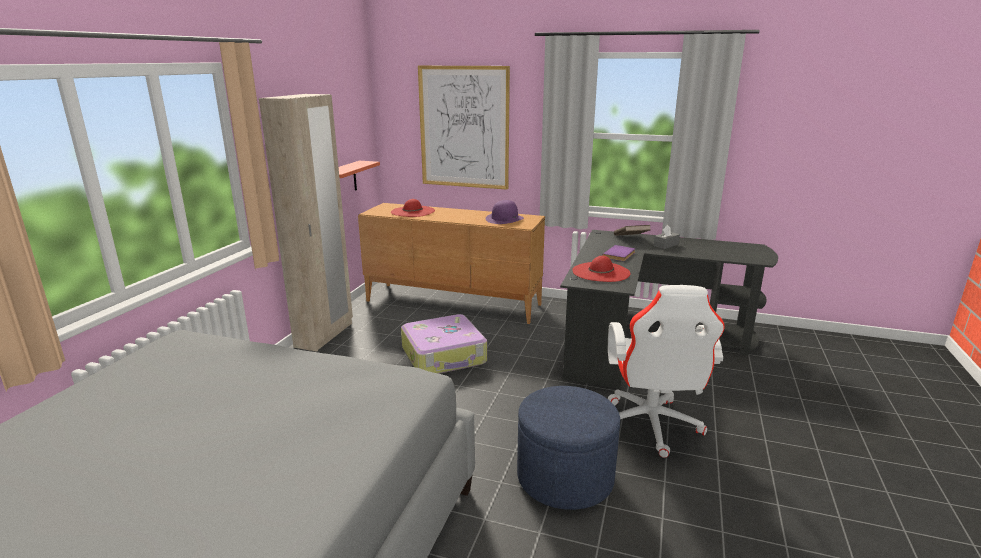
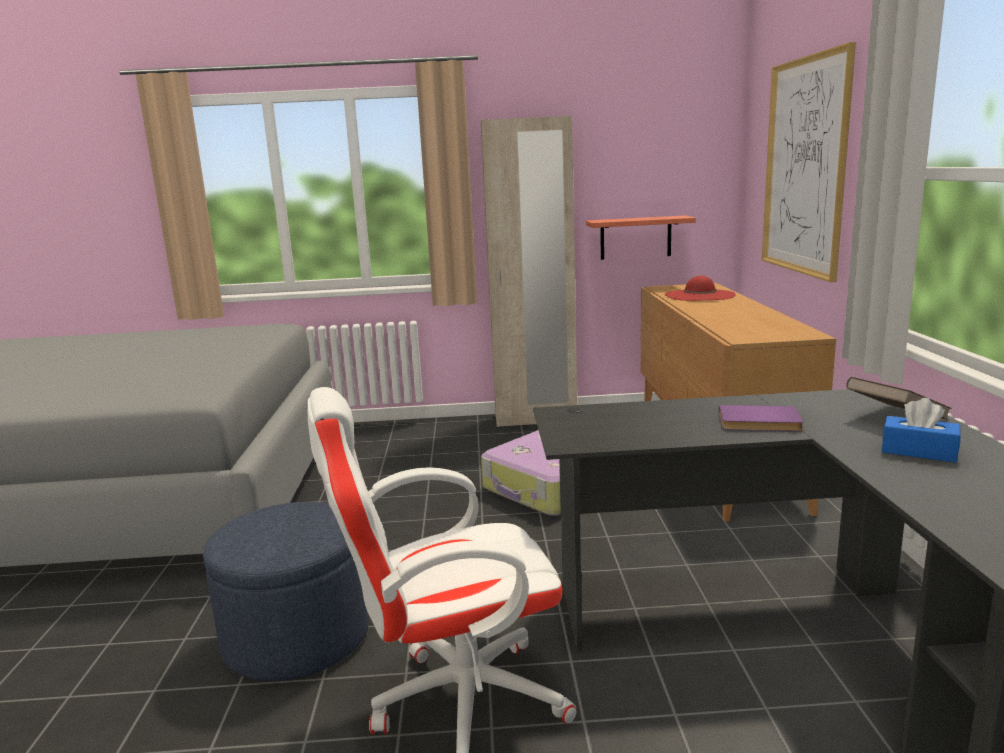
camera: 70 degrees right, 5 degrees down
(504, 219) = (759, 326): purple hat -> none
(601, 272) = (628, 421): red hat -> none
(666, 245) = (918, 451): grey tissue box -> blue tissue box

